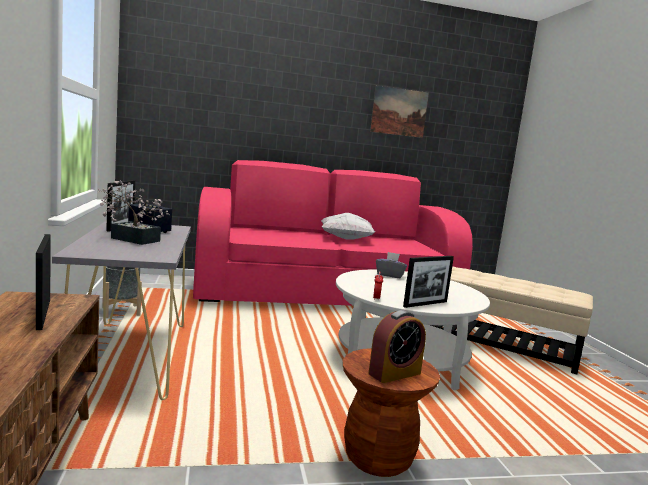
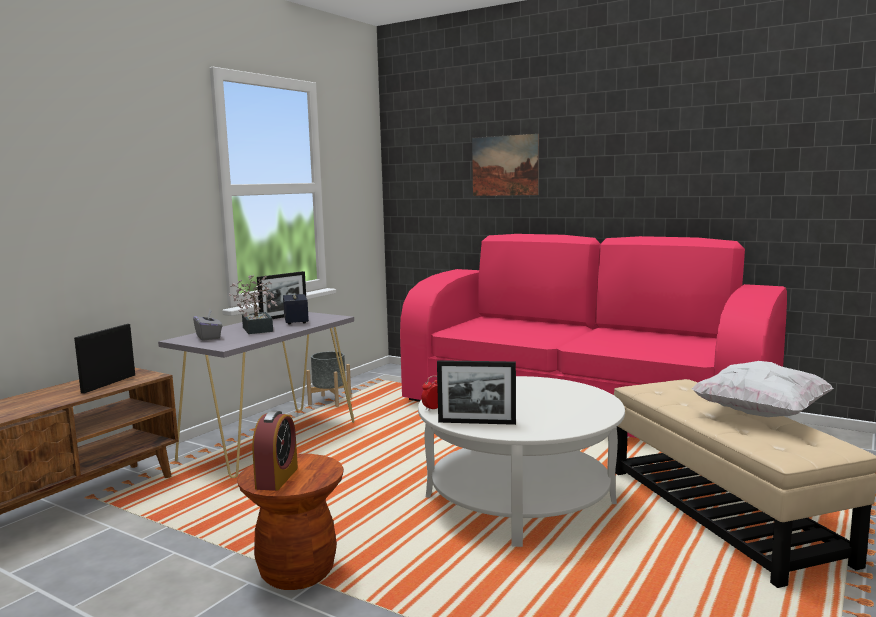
camera: 45 degrees right, 0 degrees up
(346, 239) = (596, 335): white pillow -> white pillow (759, 414)
(390, 275) = (538, 386): grey tissue box -> grey tissue box (209, 337)
(394, 373) = (277, 478): alarm clock -> alarm clock turned 90 degrees counterclockwise
(399, 112) = (706, 142): picture -> picture (505, 165)

